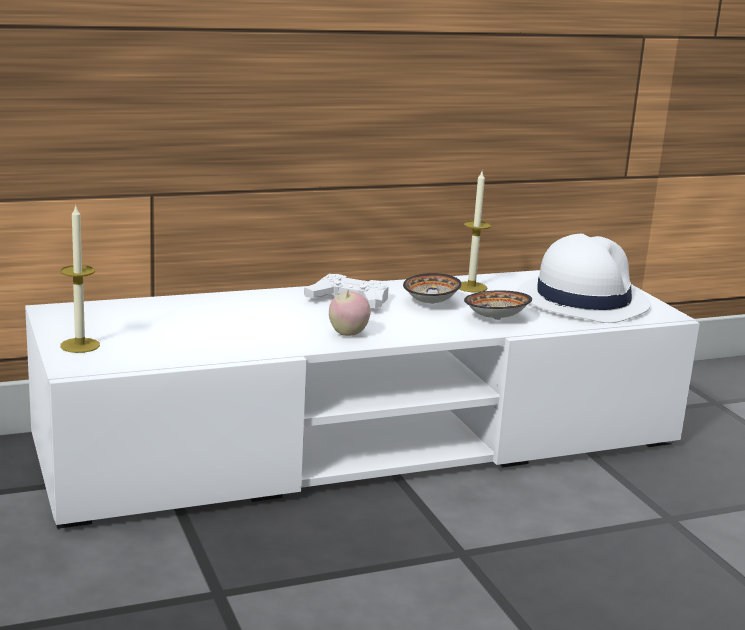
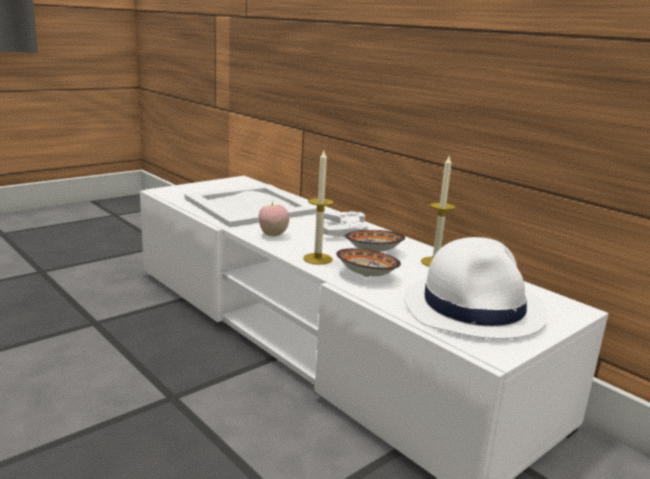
camera: 70 degrees right, 0 degrees up
(80, 345) = (193, 188): candle -> candle (317, 259)
(209, 326) = (250, 205): none -> white tray

